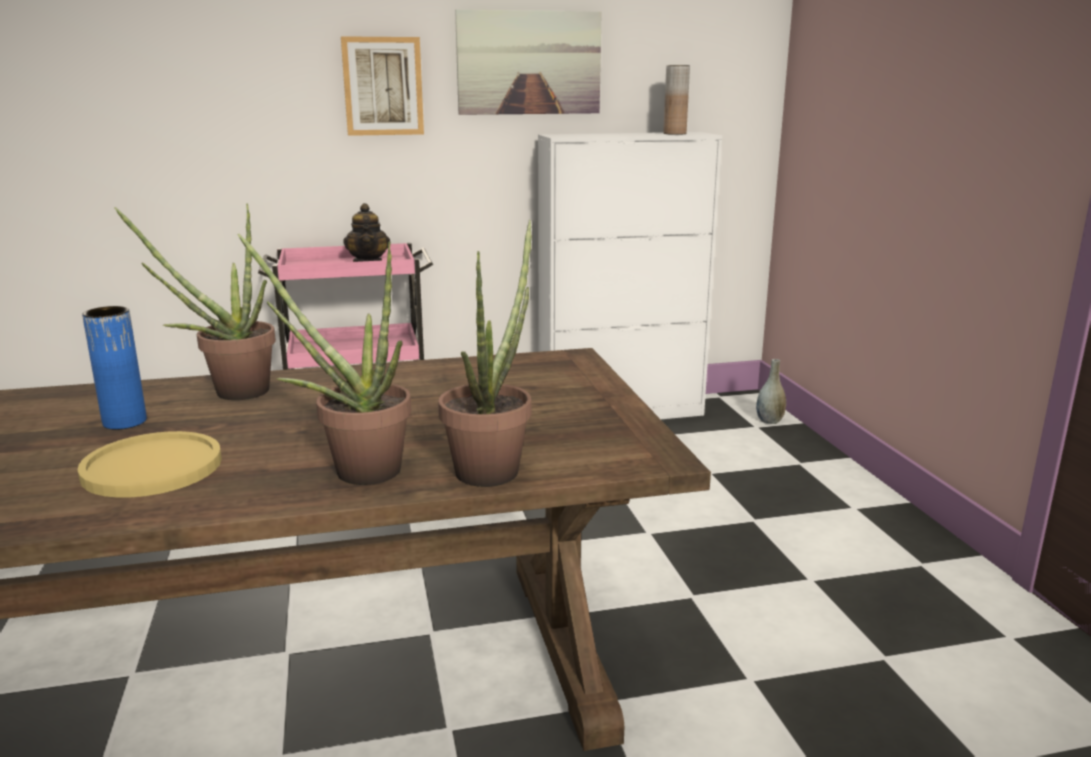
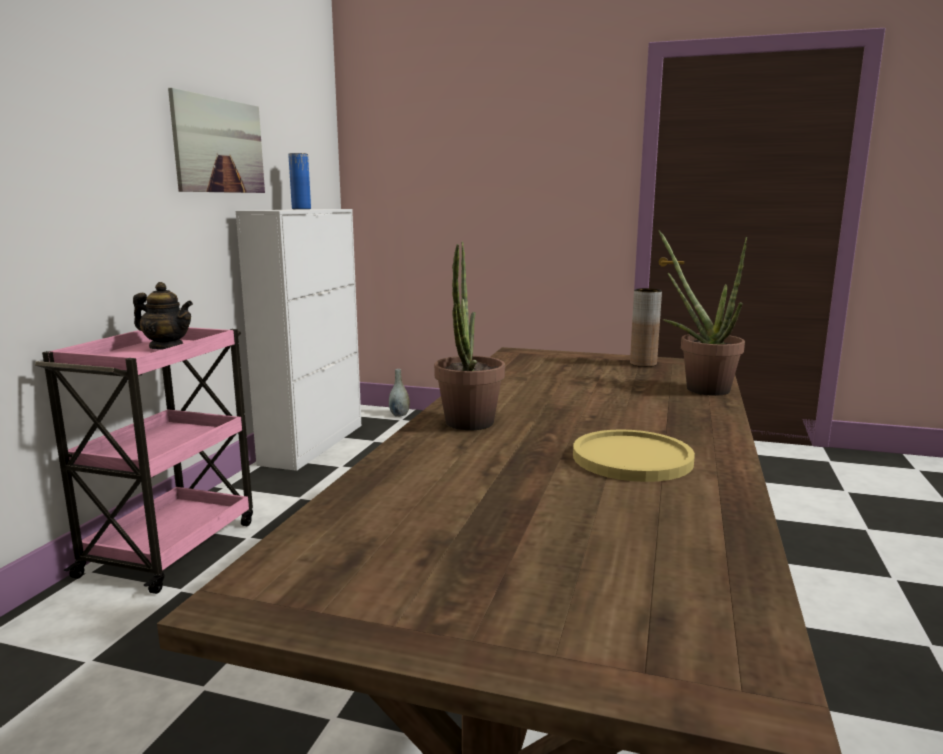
camera: 60 degrees left, 5 degrees down
(125, 422) = (502, 462): blue vase -> blue vase (301, 209)
(354, 470) = (682, 412): potted plant -> none
(383, 86) = (119, 159): picture -> none
(674, 133) = (321, 208): brown vase -> brown vase (643, 364)

